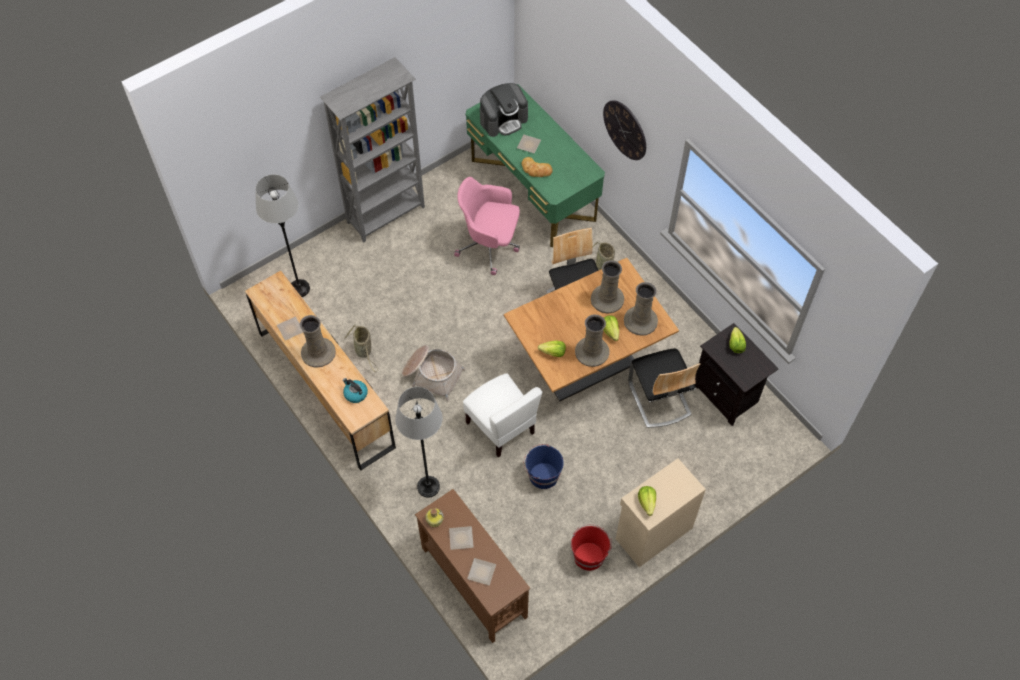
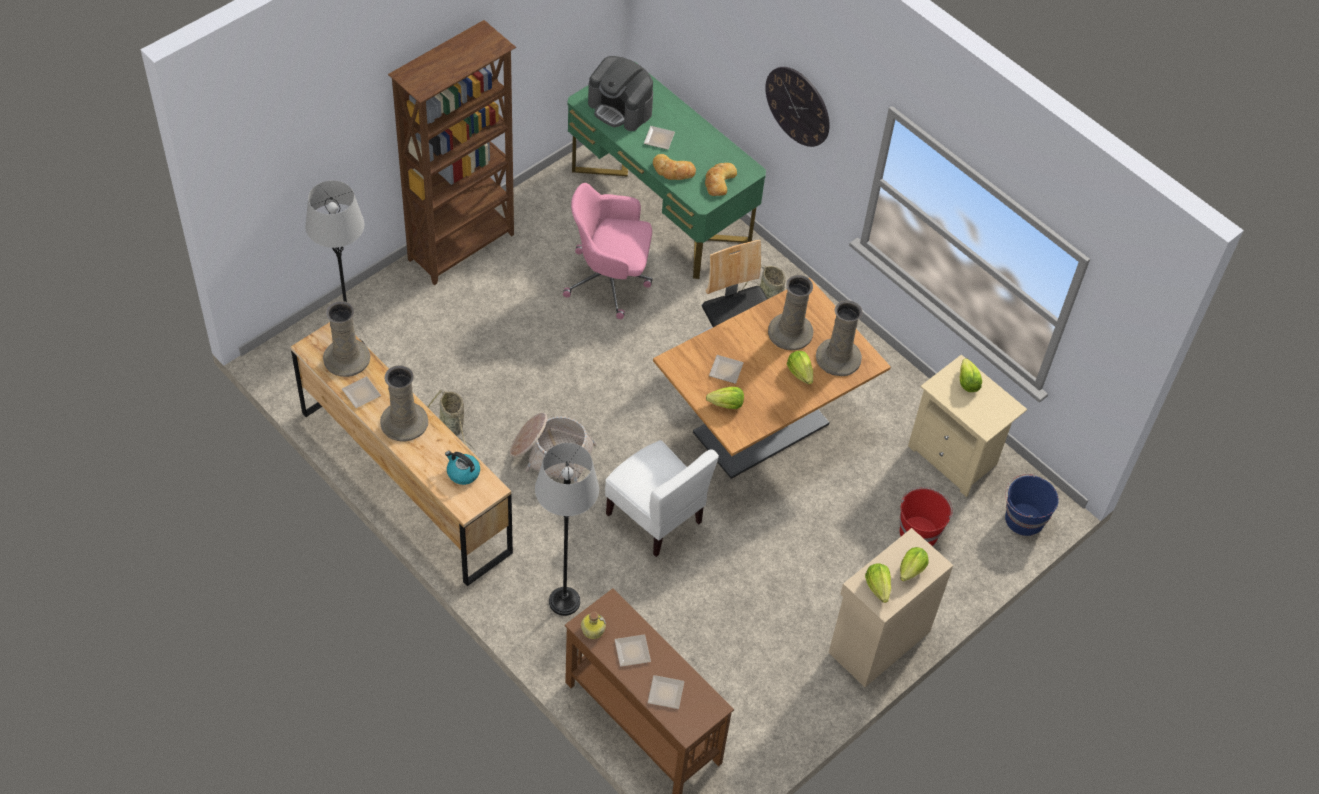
camera: 10 degrees left, 5 degrees down
(387, 215) = (462, 247): grey bookcase -> brown bookcase
(503, 120) = (621, 108): coffee machine -> coffee machine turned 75 degrees clockwise
(543, 475) = (720, 577): blue bucket -> blue bucket (1023, 519)
(555, 325) = (725, 369): none -> plate
(568, 179) = (719, 181): none -> bread
(589, 555) = (795, 676): red bucket -> red bucket (918, 531)
(592, 351) = (778, 400): beige vase -> beige vase (346, 358)
(659, 399) = (864, 468): chair -> none
(674, 491) = (911, 570): none -> lettuce
(727, 394) = (955, 457): black nightstand -> beige nightstand

